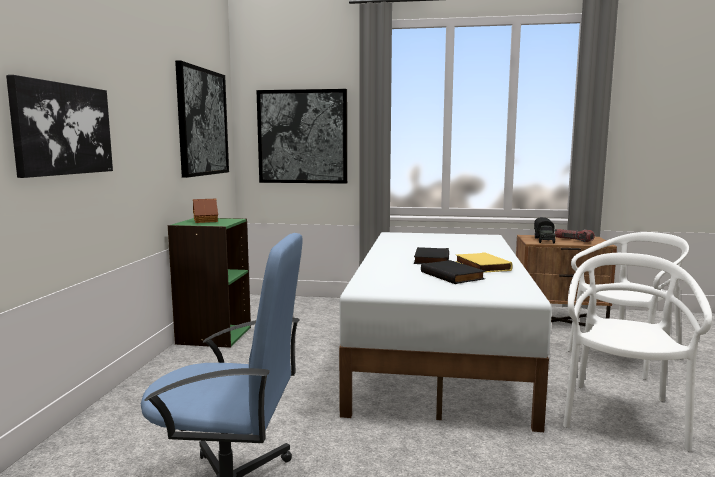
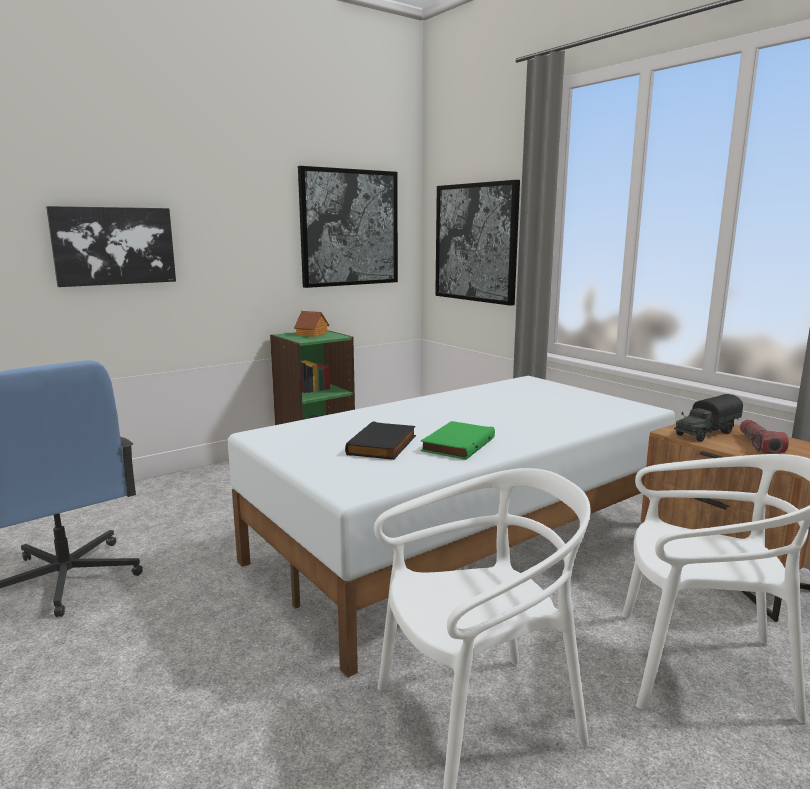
camera: 45 degrees right, 5 degrees up
(430, 259) = (438, 421): black book -> none
(481, 266) = (456, 444): yellow book -> green book

